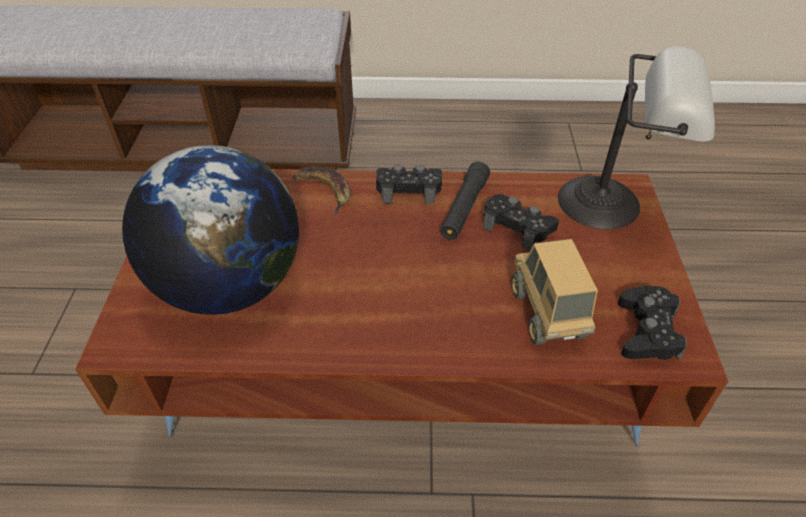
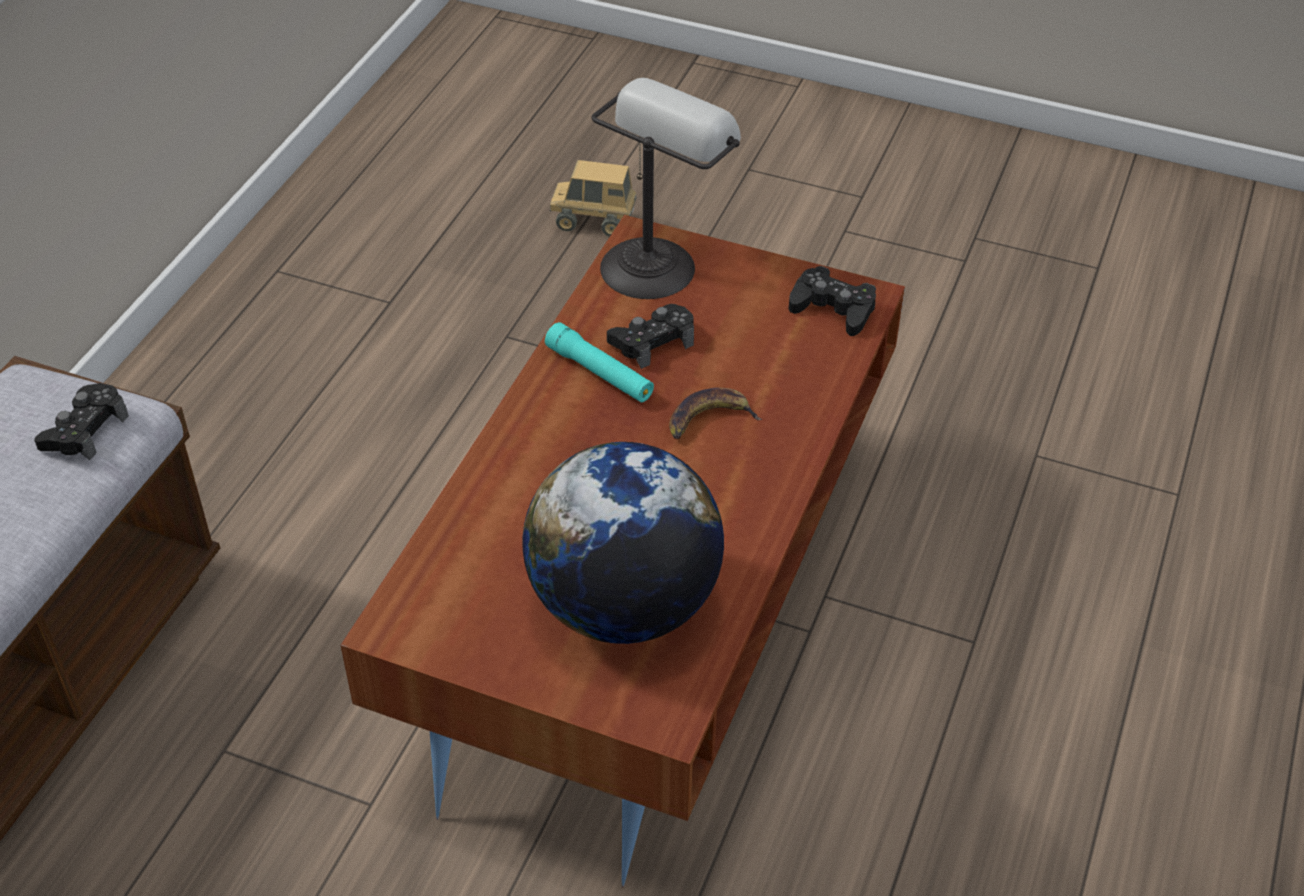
camera: 70 degrees left, 0 degrees up
(323, 191) = (496, 487): banana -> banana (708, 419)
(409, 189) = (539, 409): black game controller -> black game controller (85, 430)
(464, 208) = (600, 373): black flashlight -> turquoise flashlight
(546, 314) = (783, 365): toy truck -> toy truck (593, 222)

